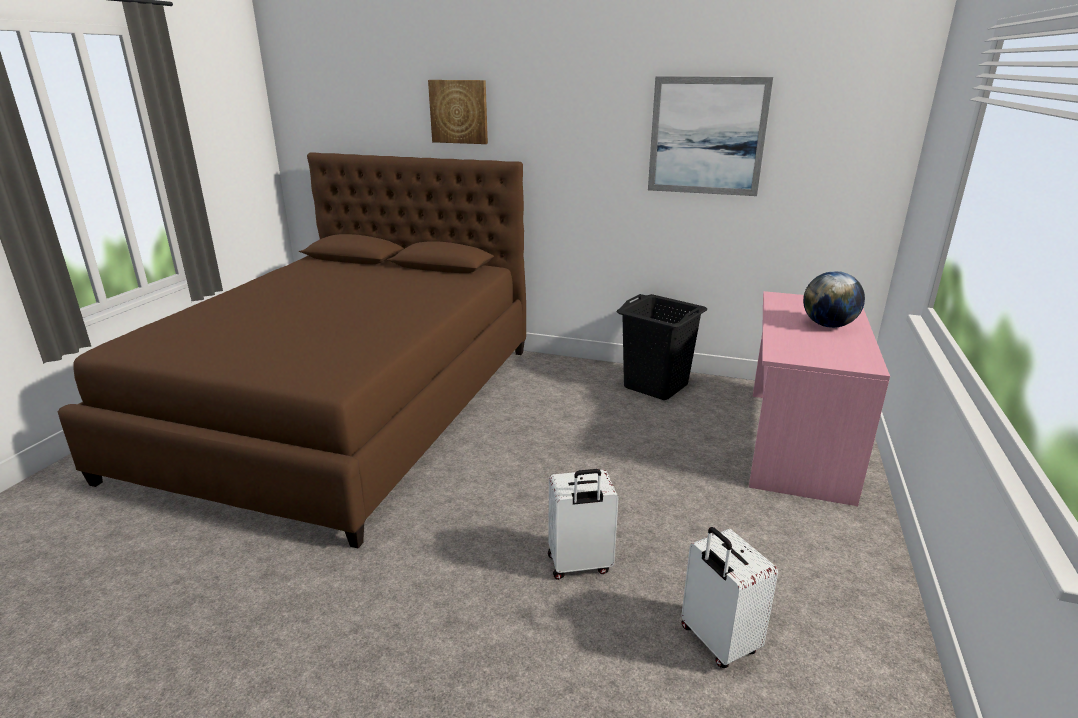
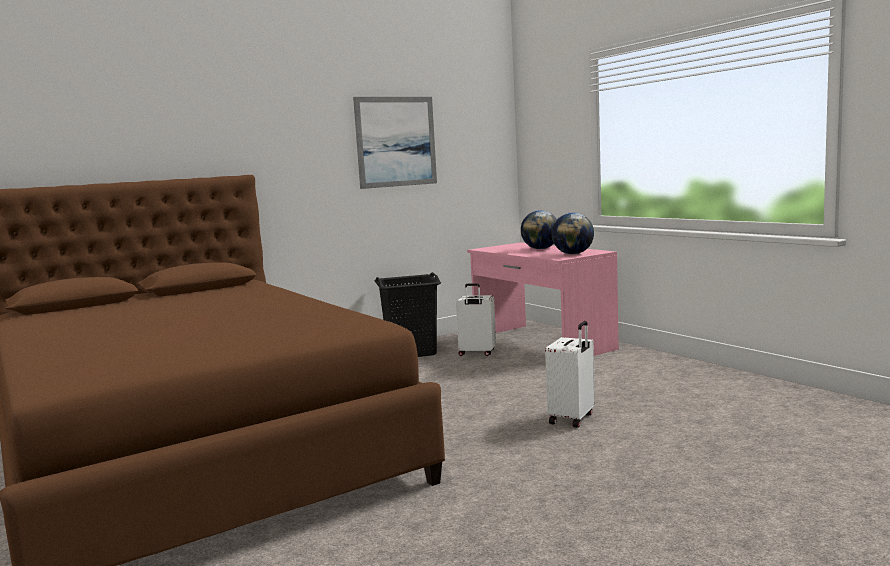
camera: 50 degrees left, 15 degrees down
(459, 111) = (172, 132): picture -> none
(717, 641) = (683, 405): white suitcase -> white suitcase (477, 353)
(821, 354) = (573, 254): none -> globe

